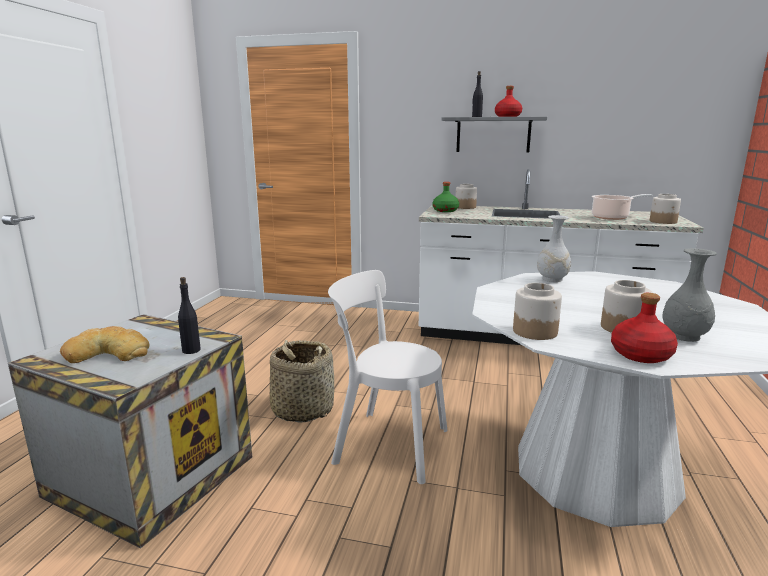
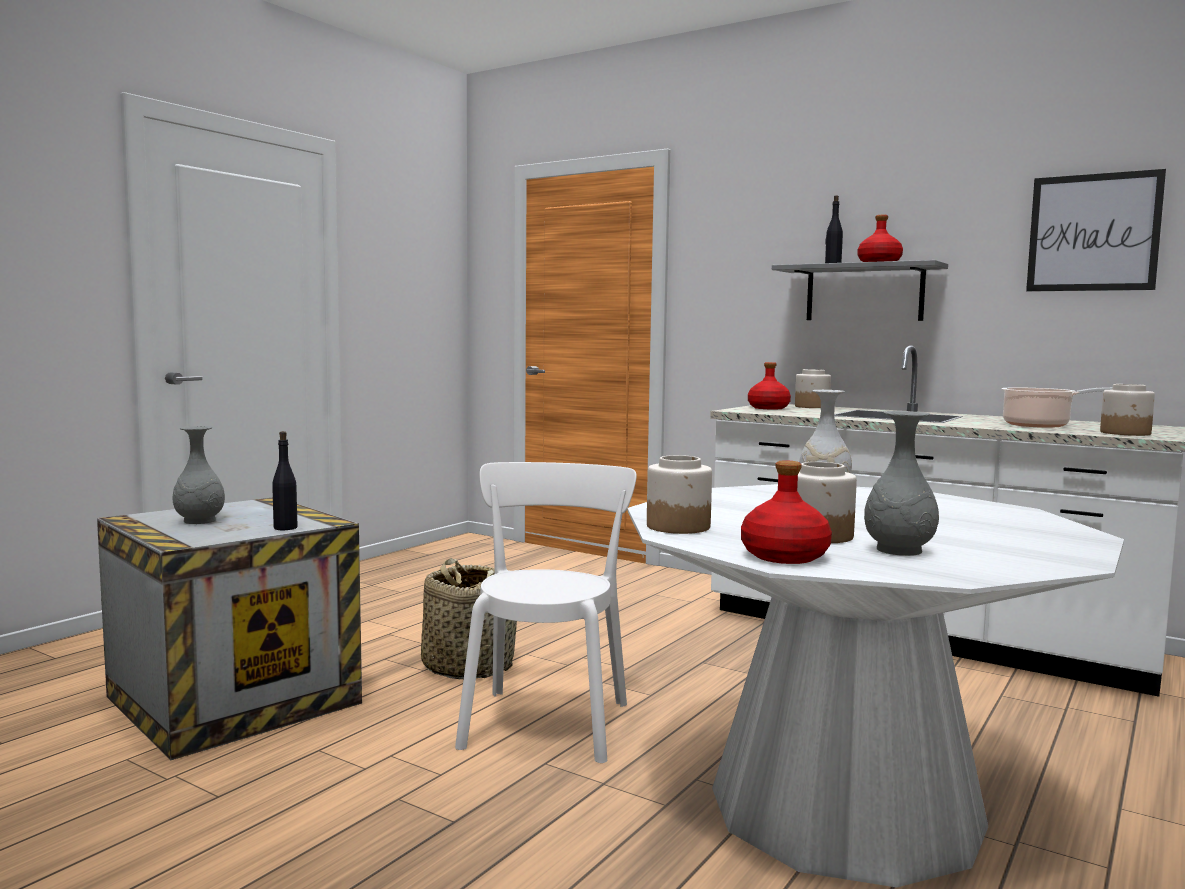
camera: 20 degrees right, 10 degrees down
(108, 353) = (199, 521): bread -> grey vase
(386, 444) = (547, 720): white chair -> white chair turned 60 degrees clockwise
(445, 211) = (768, 408): green bottle -> red bottle
(629, 100) = (1093, 232): none -> picture

